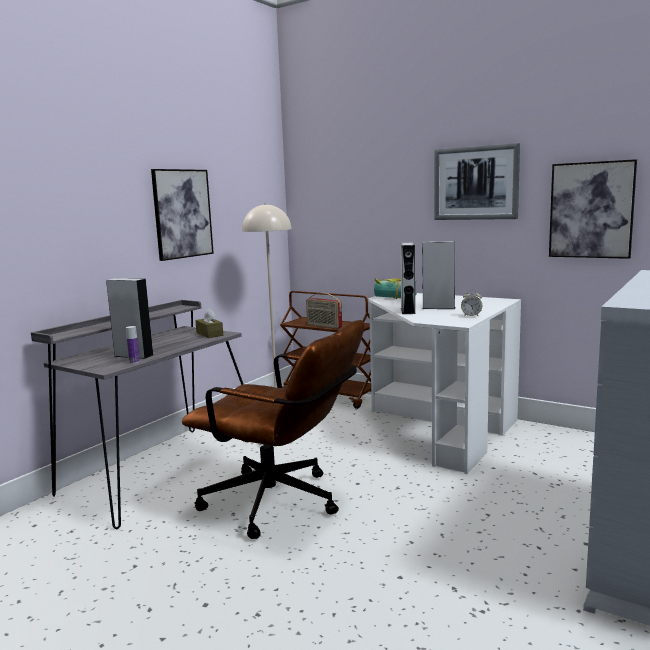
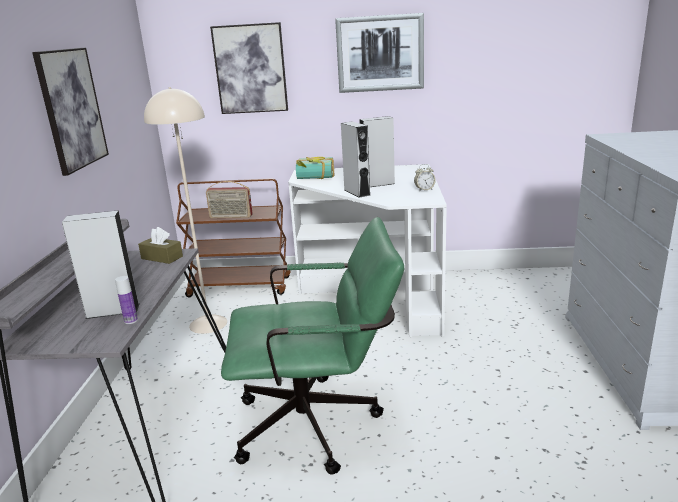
camera: 30 degrees left, 10 degrees up
(282, 504) = (320, 423): brown office chair -> green office chair
(591, 210) = (489, 77): picture -> picture (250, 69)

